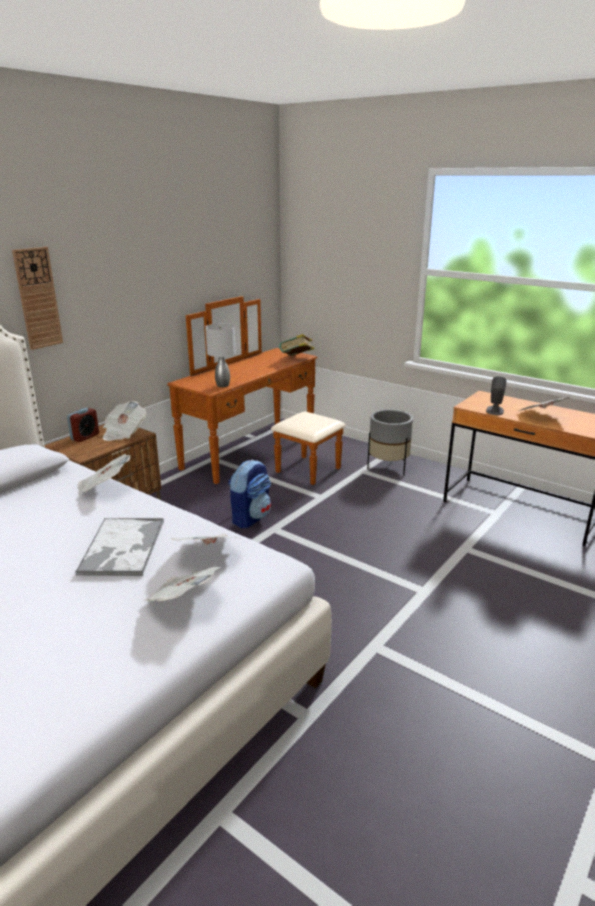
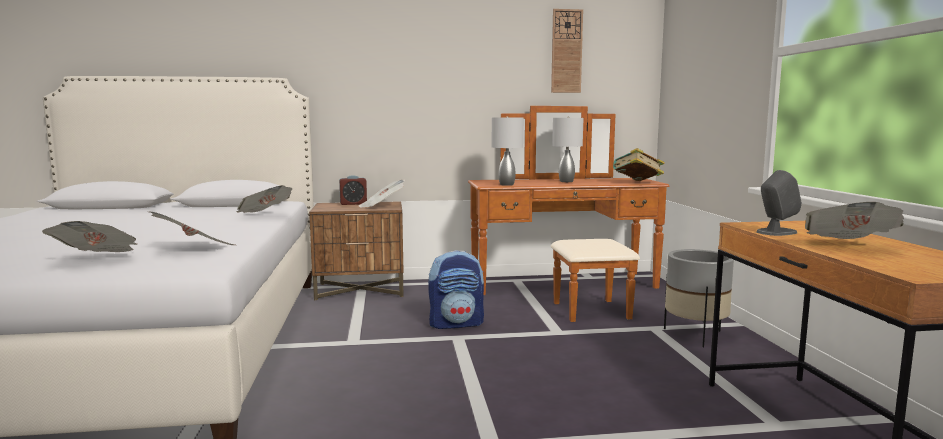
camera: 45 degrees right, 15 degrees down
(38, 298) = (337, 71): wall clock -> wall clock (566, 51)
(122, 548) = (170, 235): tray -> none
(248, 368) = (566, 181): none -> grey table lamp

